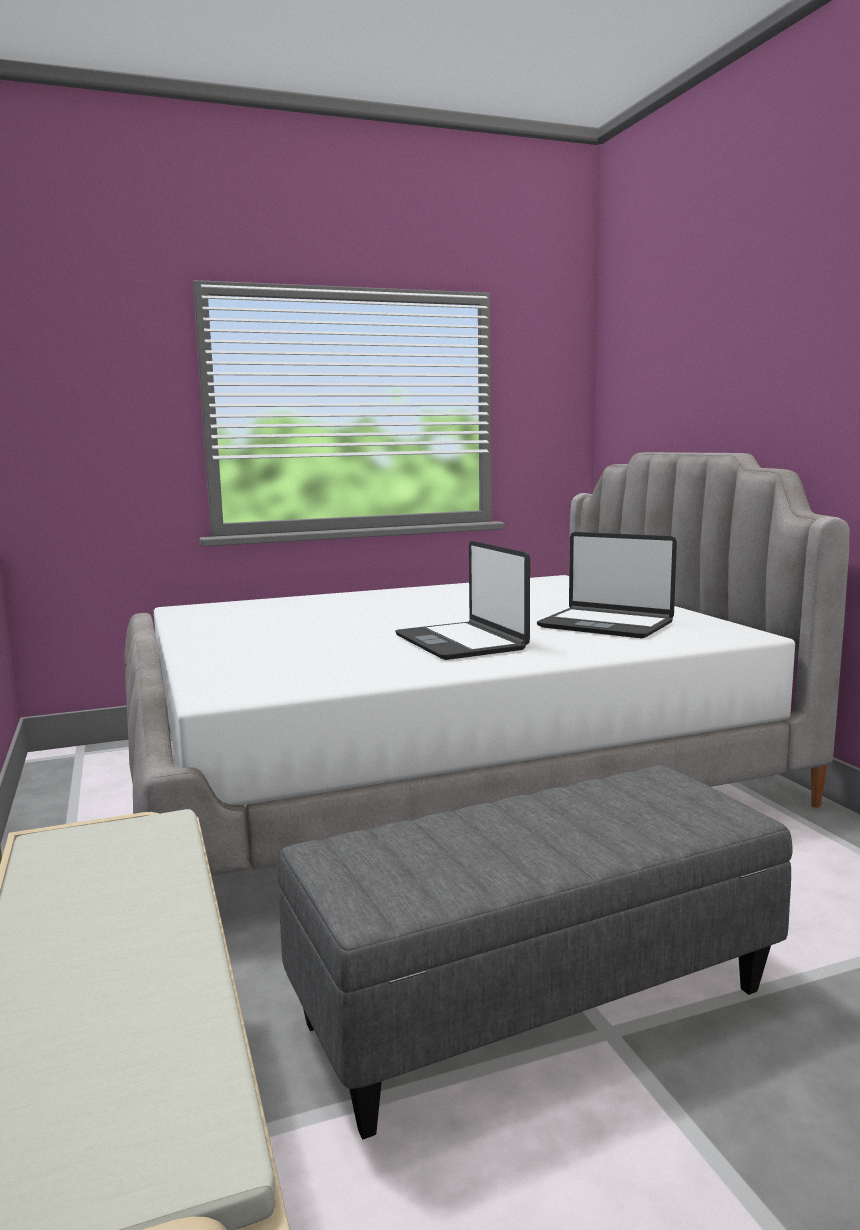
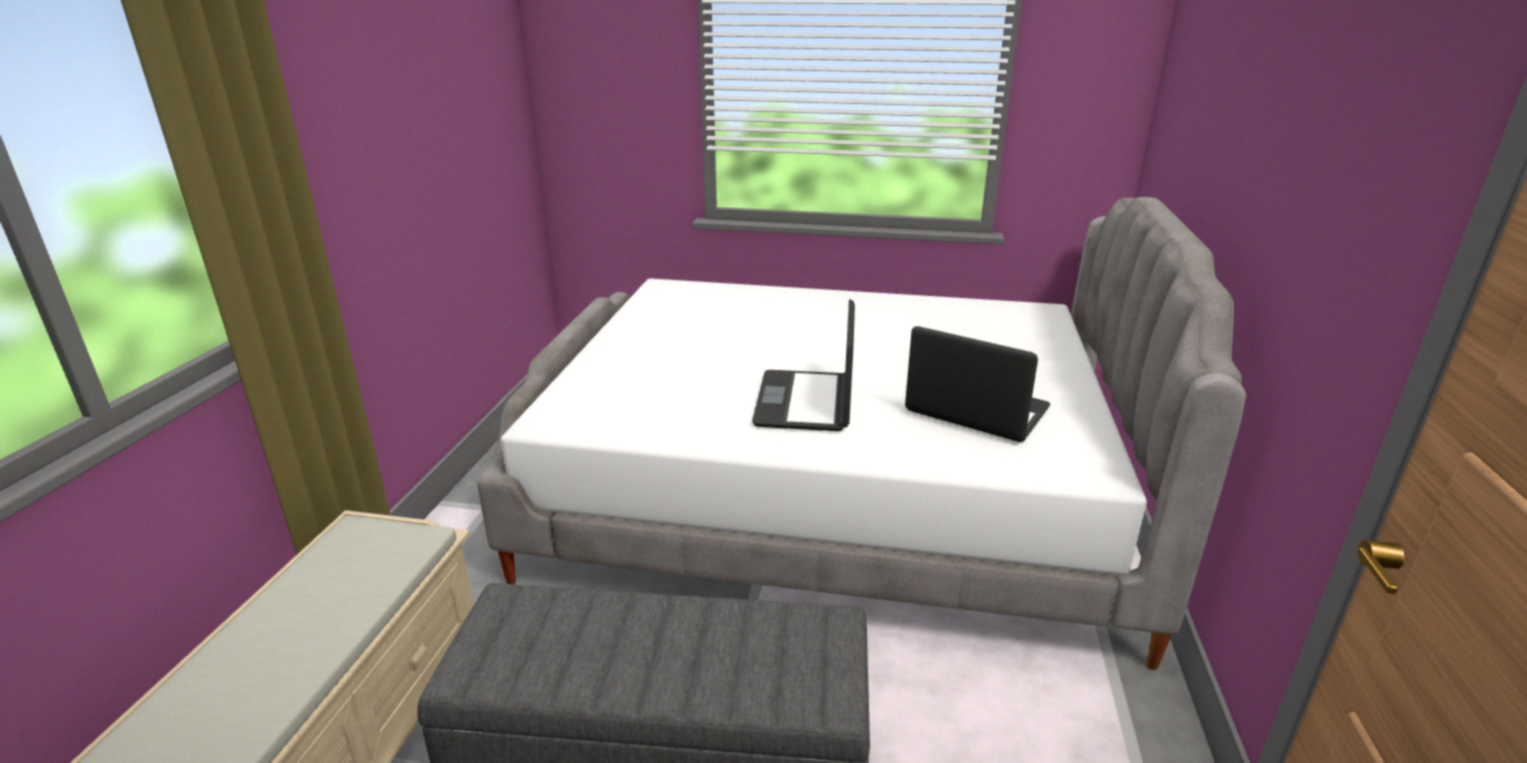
camera: 30 degrees right, 15 degrees up
(606, 625) = (976, 411): laptop -> laptop turned 150 degrees clockwise

